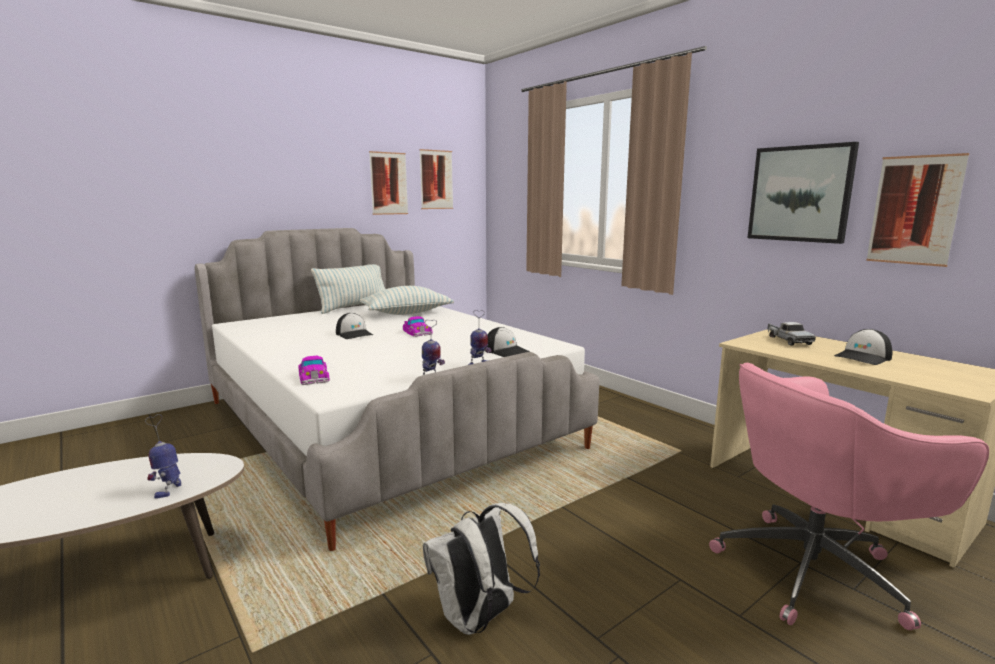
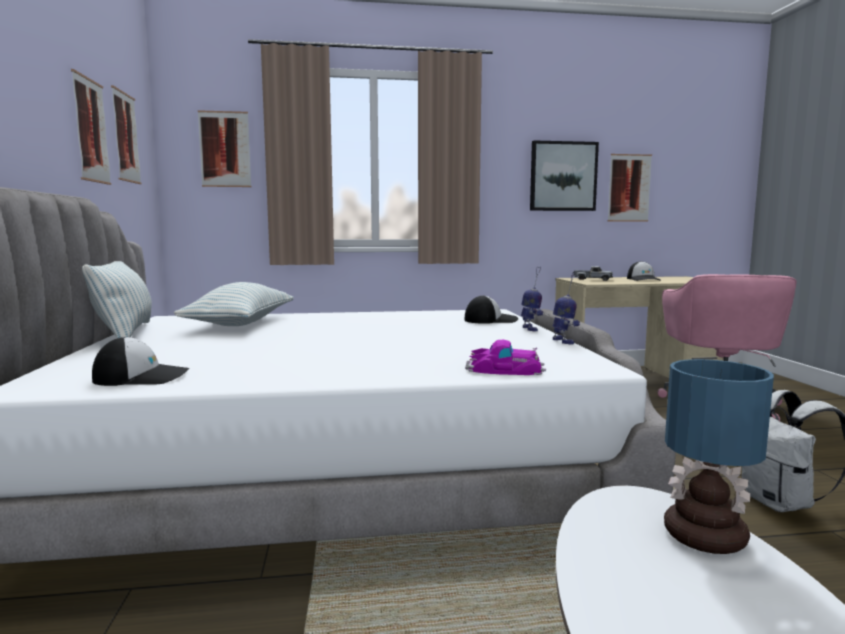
camera: 60 degrees left, 5 degrees down
(169, 489) = (707, 536): toy robot -> table lamp
(354, 334) = (309, 345): cap -> cap (142, 377)
(416, 332) = (354, 329): toy car -> none
(515, 177) = (225, 149): none -> picture

